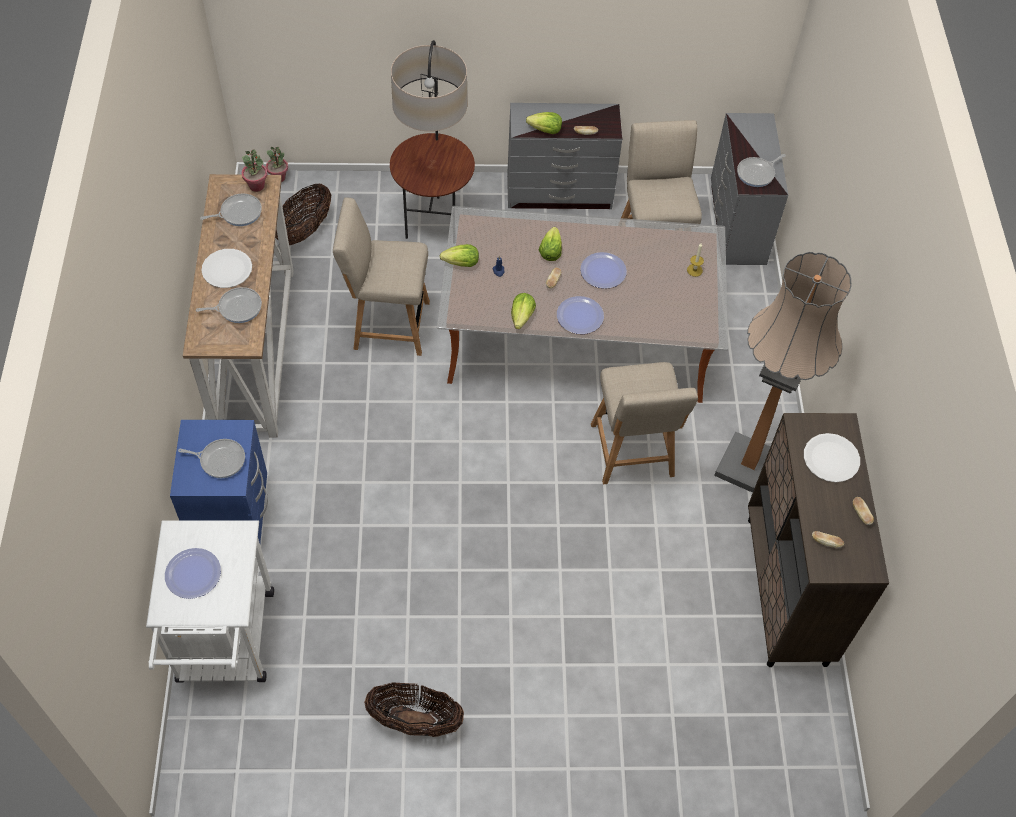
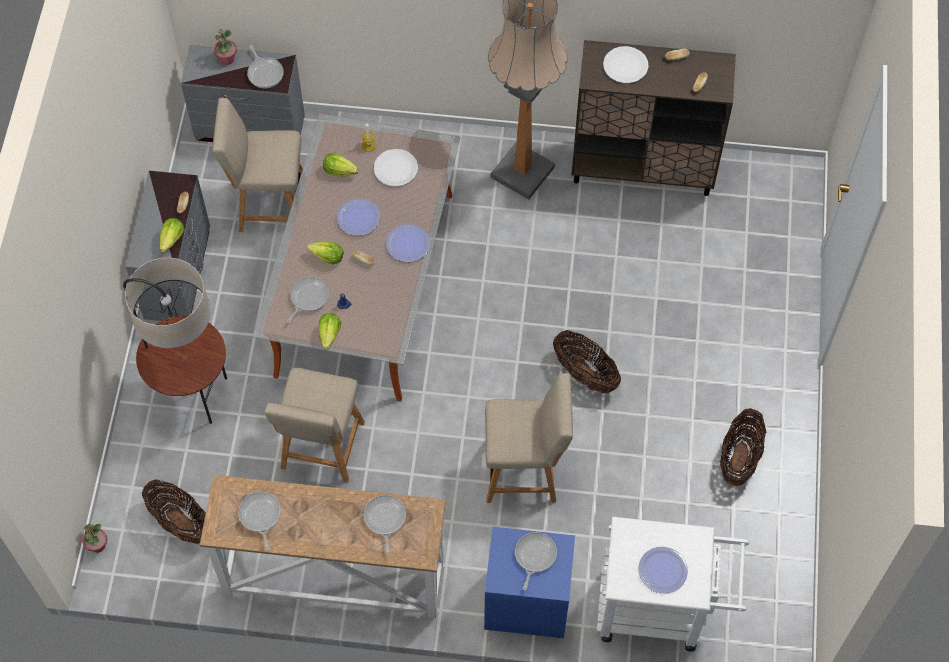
camera: 80 degrees left, 5 degrees up
(227, 269) = (334, 528): white plate -> white plate (396, 168)
(257, 186) = (225, 498): potted plant -> potted plant (227, 59)
(501, 242) = (308, 298): none -> frying pan
(503, 549) = (585, 373): none -> basket
(522, 317) = (402, 291): lettuce -> lettuce (339, 171)
(633, 454) = (499, 258): beige chair -> beige chair (525, 470)

